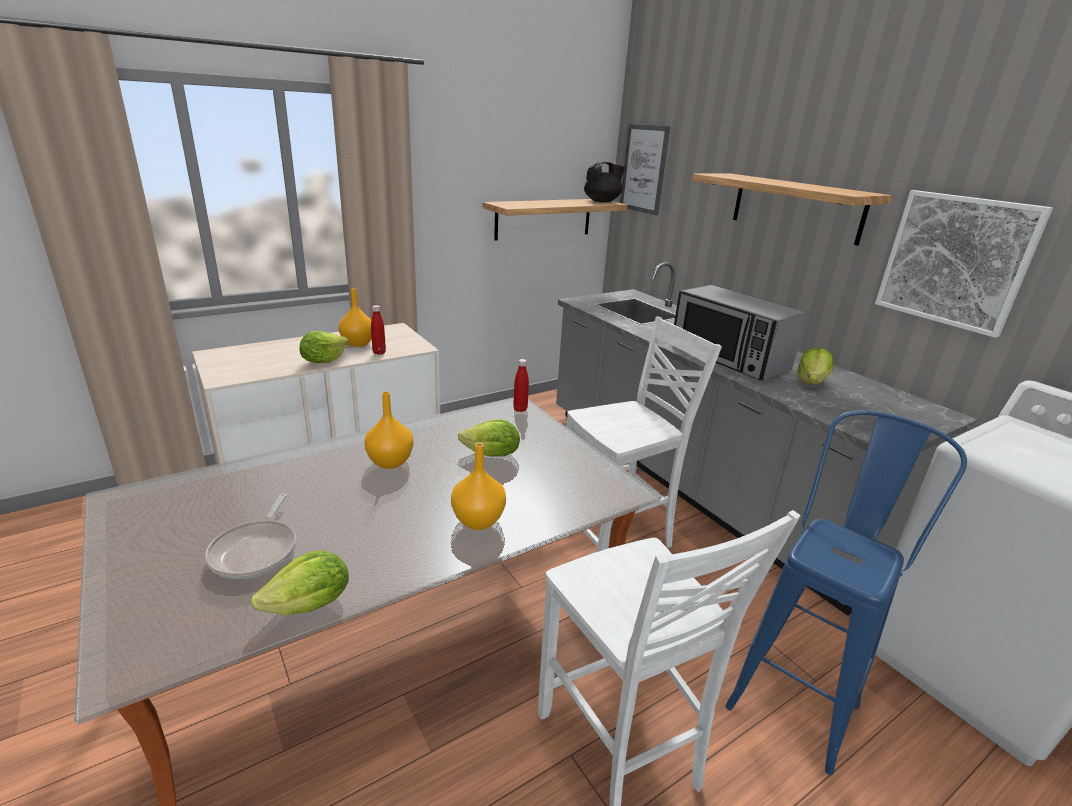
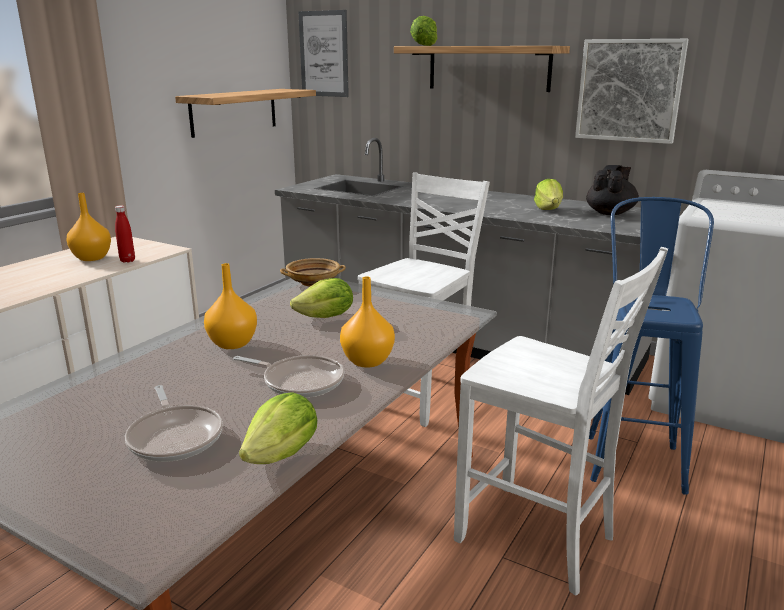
camera: 25 degrees left, 5 degrees down
(323, 361) = (70, 277): lettuce -> lettuce (424, 46)
(400, 524) = (299, 381): none -> frying pan
(520, 409) = (314, 282): red bottle -> beige bowl
(602, 201) = (289, 89): black teapot -> black teapot (610, 213)
(728, 358) = (472, 205): microwave -> none

